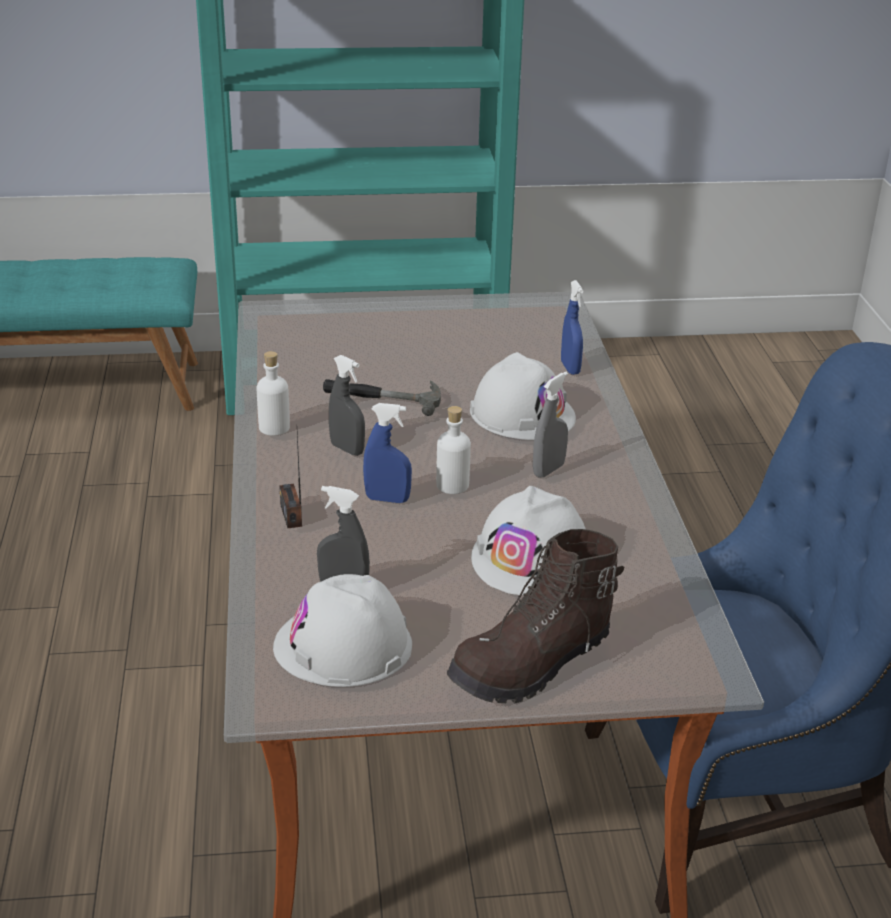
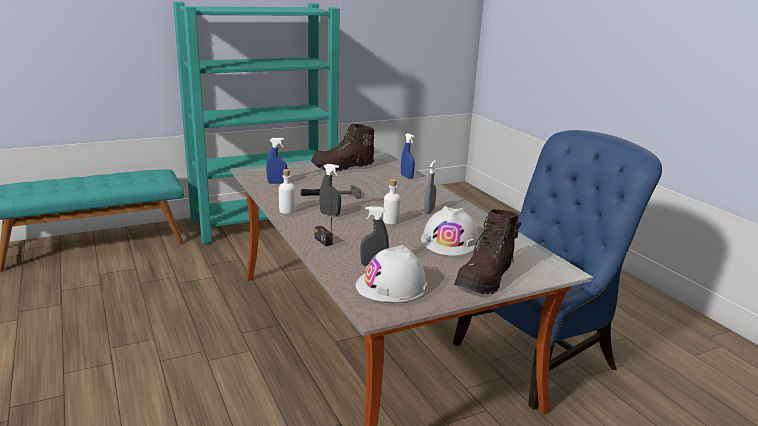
camera: 20 degrees left, 10 degrees down
(387, 499) = (365, 229): blue spray bottle -> blue spray bottle (277, 183)
(456, 325) = (343, 167): none -> brown boot
(522, 414) = (400, 193): white hard hat -> none

